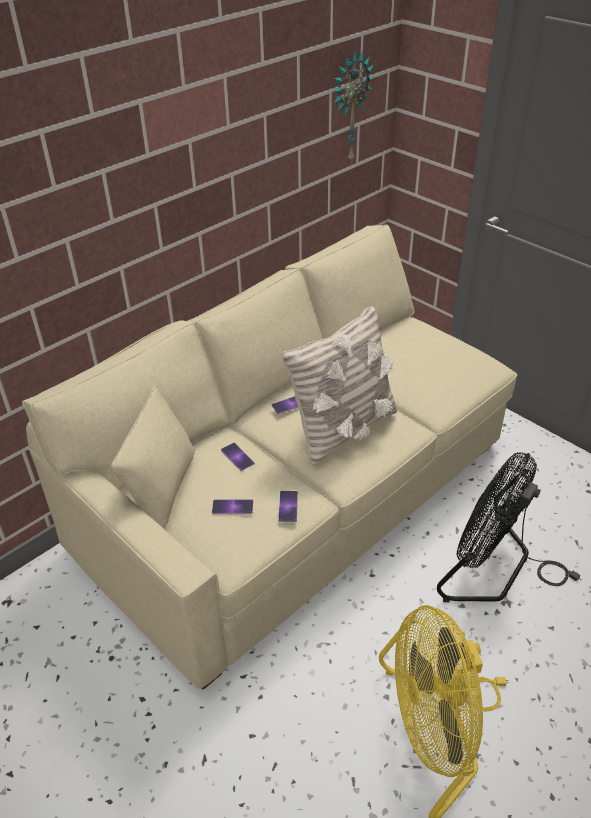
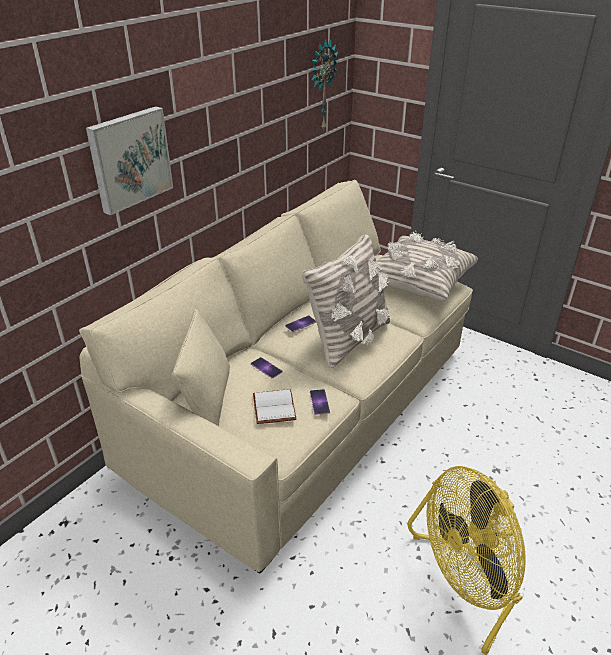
camera: 10 degrees left, 5 degrees down
(87, 209) = (129, 159): none -> picture
(232, 507) = (272, 407): phone -> white book
(449, 361) = (419, 282): none -> beige pillow
(498, 565) = (482, 442): black fan -> none

